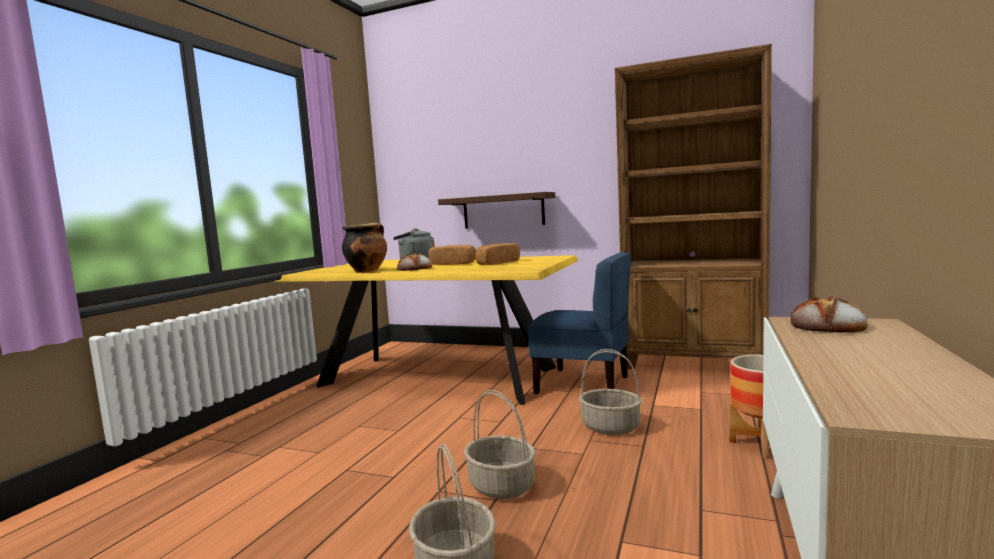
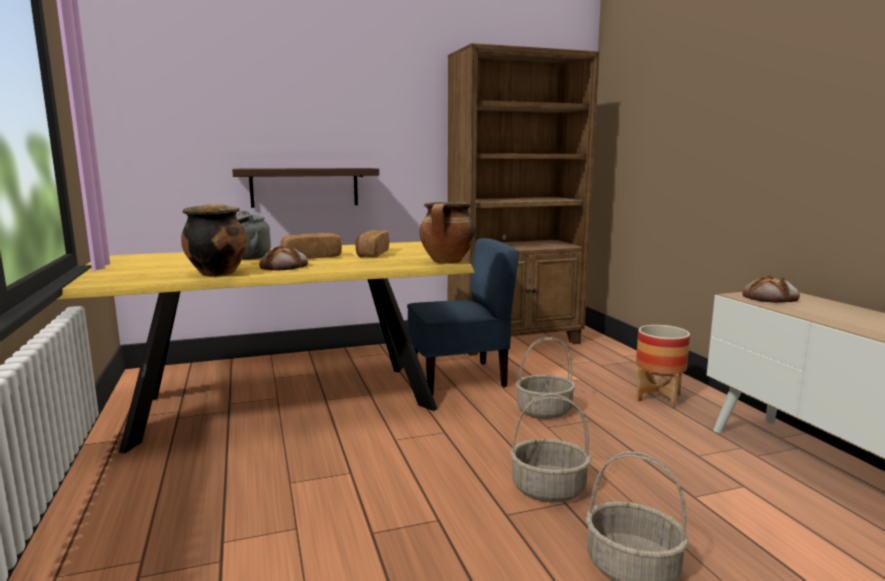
camera: 40 degrees left, 5 degrees up
(526, 269) = (447, 262): none -> cooking pot

